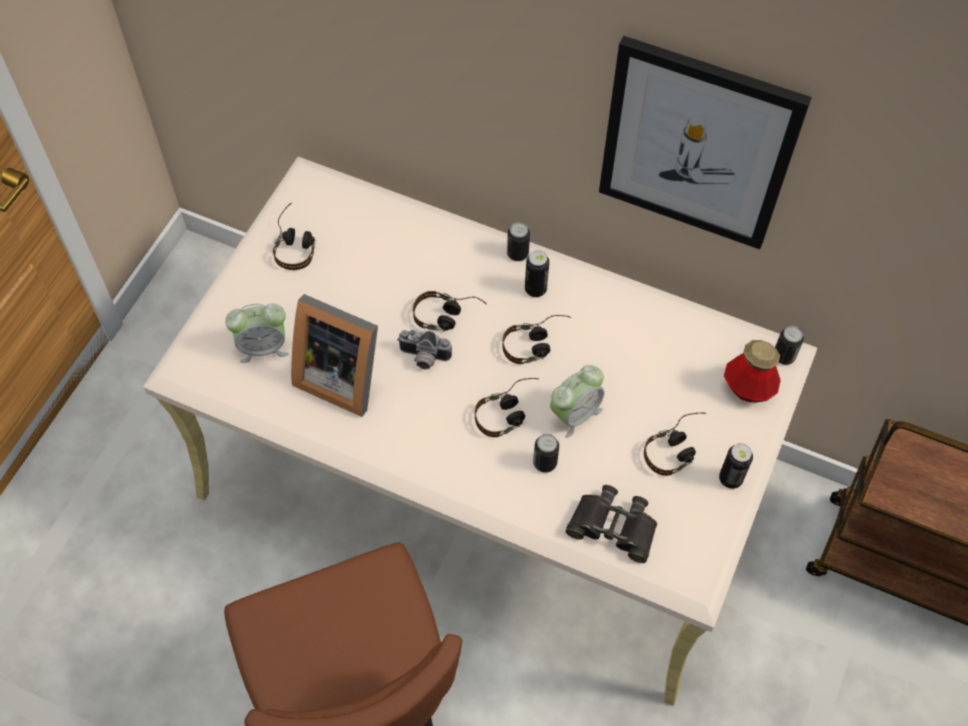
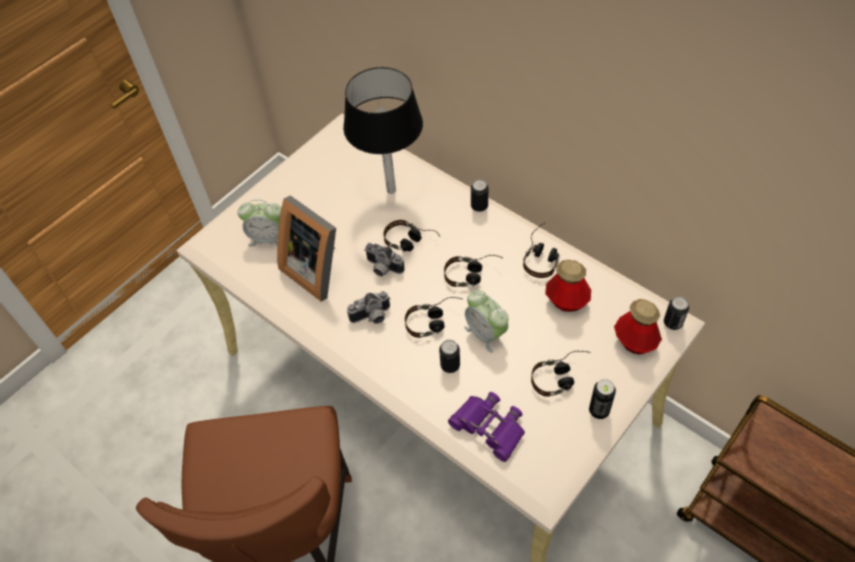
camera: 20 degrees right, 5 degrees down
(296, 243) = (317, 171): headphones -> headphones (542, 256)
(401, 252) = (391, 190): none -> black table lamp
(431, 423) = (372, 317): none -> camera
(535, 289) = (484, 234): can -> none
(575, 414) = (486, 333): alarm clock -> alarm clock turned 75 degrees clockwise
(613, 527) = (489, 427): black binoculars -> purple binoculars
(657, 355) = (566, 301): none -> bottle
(697, 144) = (614, 123): picture -> none

